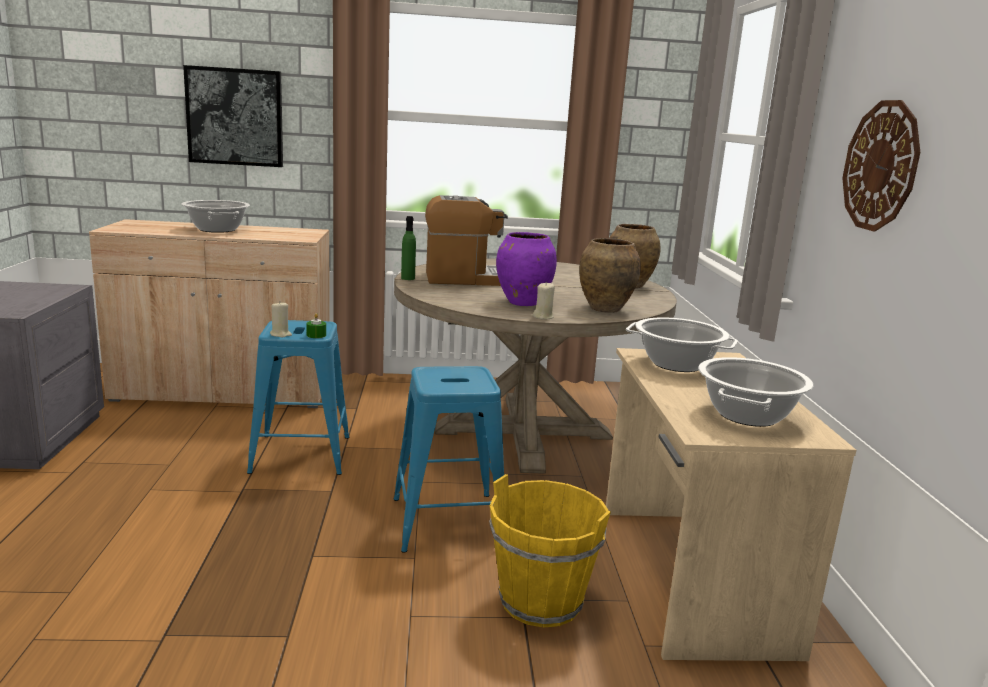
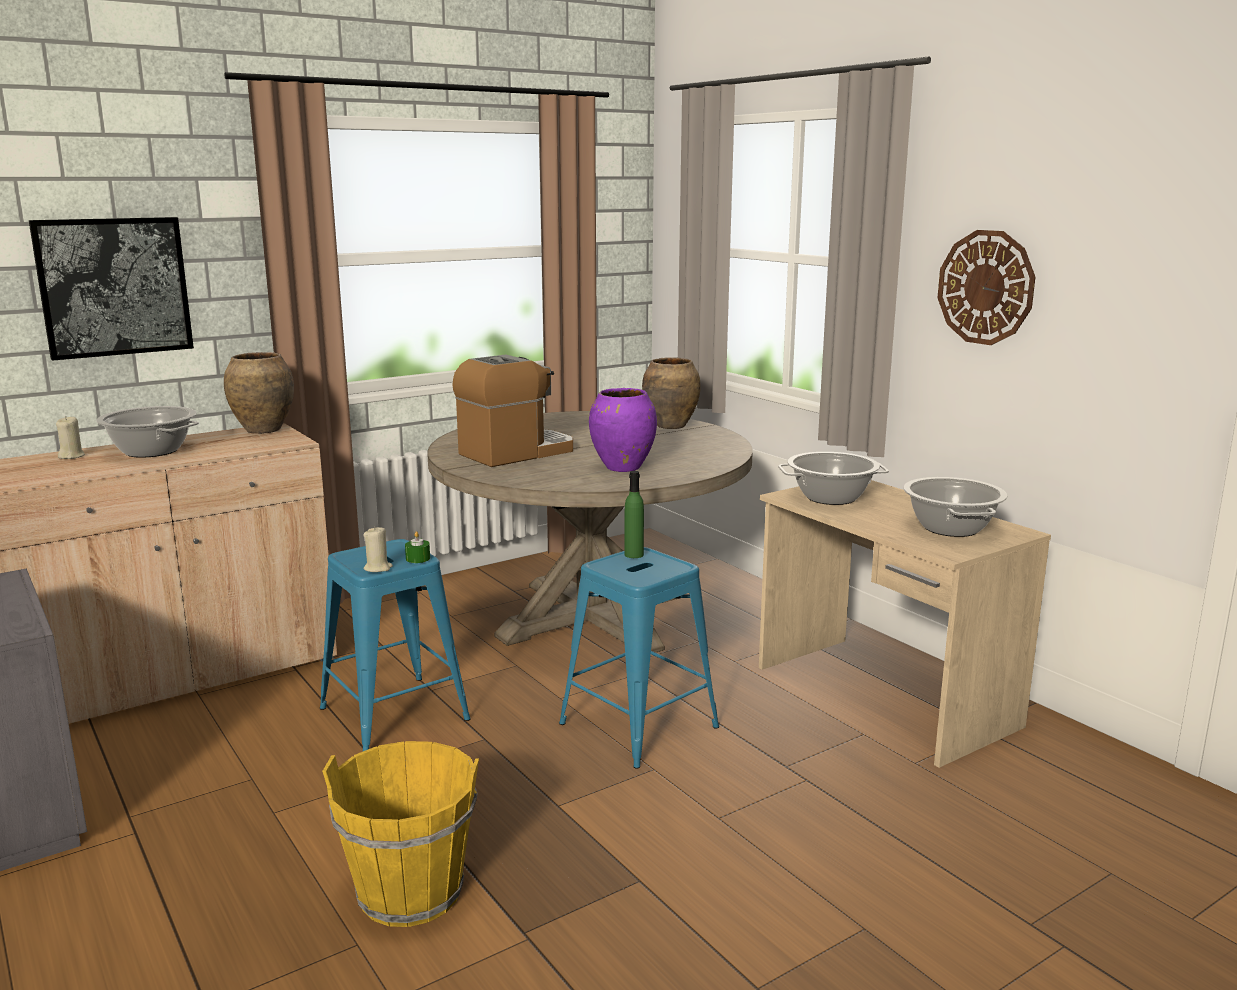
camera: 30 degrees left, 0 degrees up
(408, 278) = (456, 466): green bottle -> green bottle (634, 555)
(541, 601) = (803, 761): yellow bucket -> yellow bucket (411, 892)
(543, 317) = (671, 479): beige candle -> beige candle (72, 456)
(604, 309) = (701, 457): brown vase -> brown vase (262, 430)

